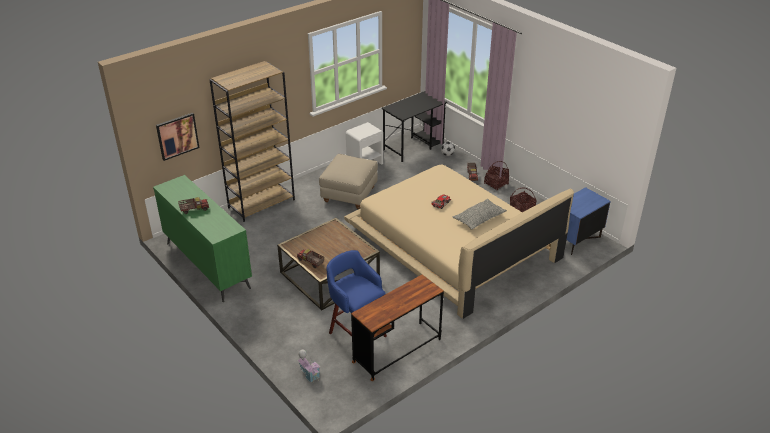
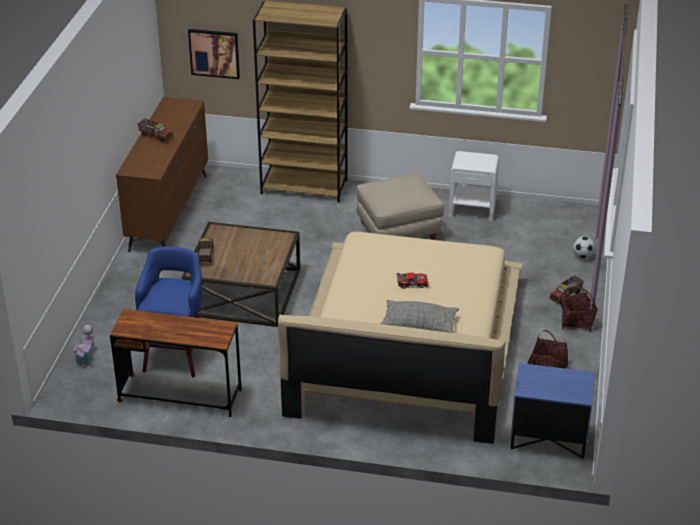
camera: 50 degrees right, 0 degrees up
(207, 264) = (169, 212): green dresser -> brown dresser
(413, 146) = (561, 224): black desk -> none

